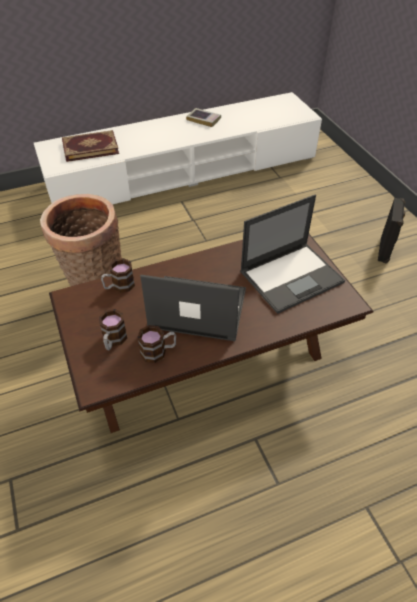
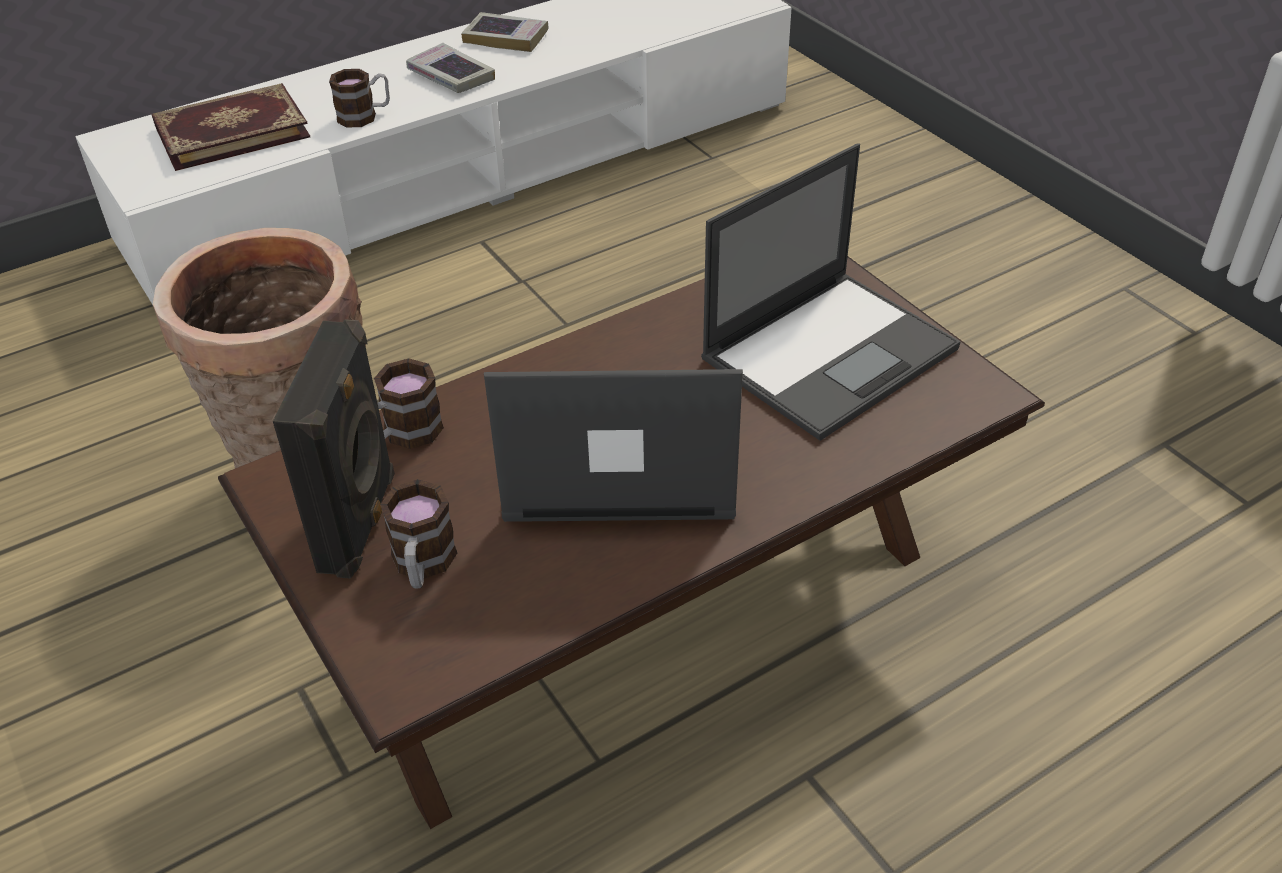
camera: 10 degrees left, 5 degrees down
(158, 351) = (548, 573): mug -> mug (365, 116)
(178, 134) = (451, 76): none -> book
(385, 250) = (1003, 290): black speaker -> black speaker (360, 522)

